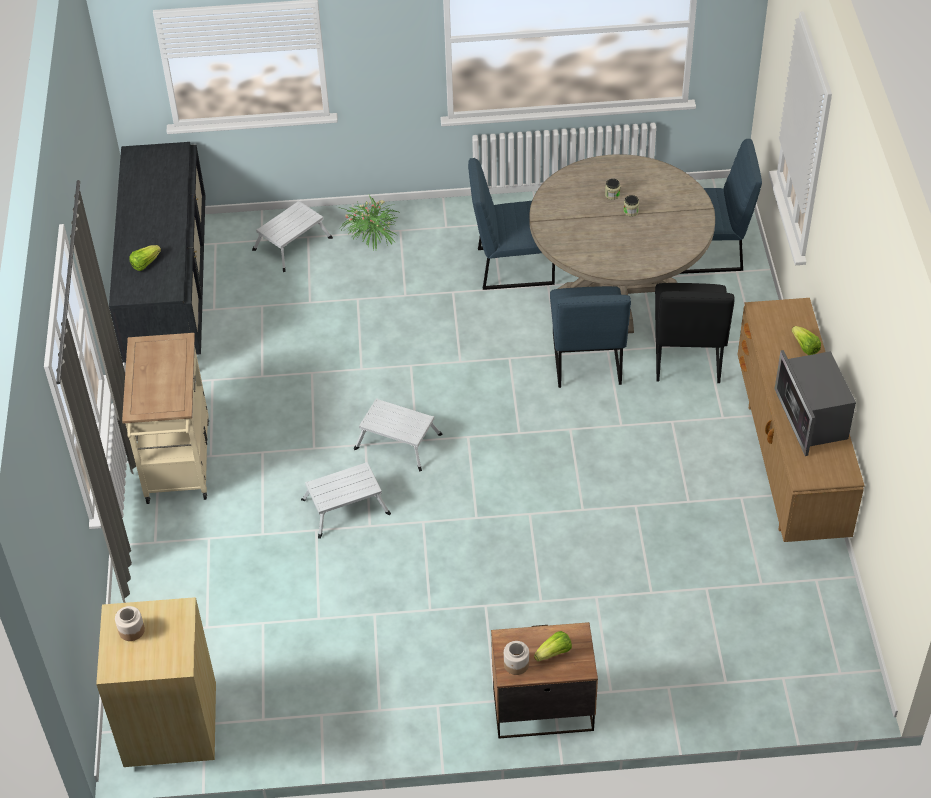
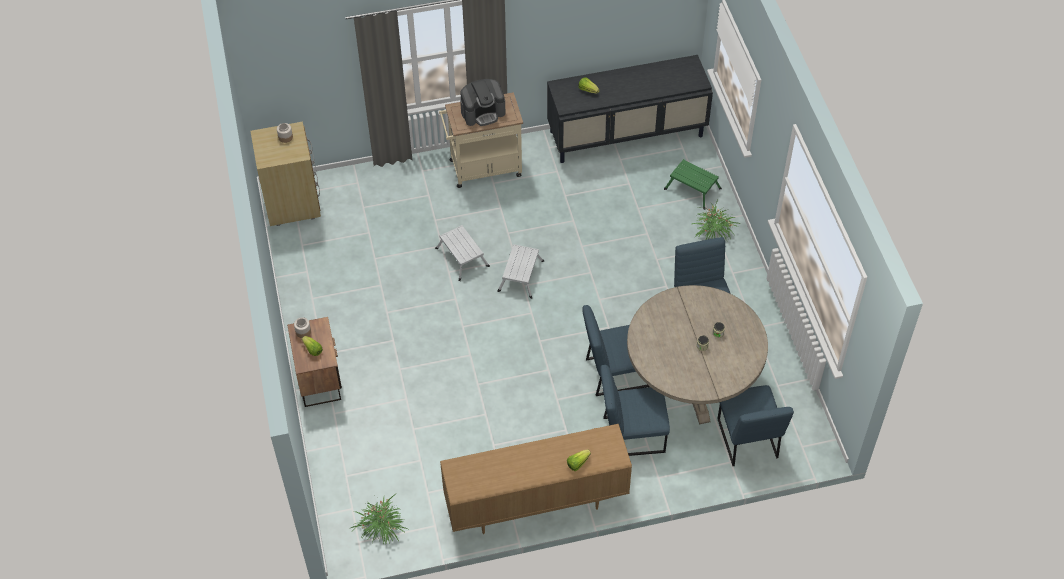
camera: 80 degrees right, 5 degrees up
(156, 376) = (483, 112): none -> coffee machine
(292, 243) = (693, 189): white step ladder -> green step ladder
(686, 356) = (631, 434): black chair -> blue chair
(812, 418) = (508, 469): microwave -> none
(815, 643) = (381, 526): none -> potted plant

